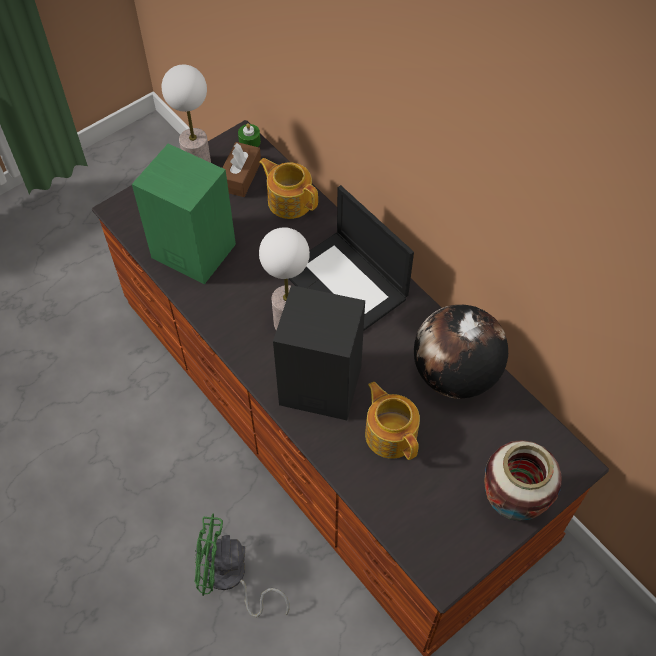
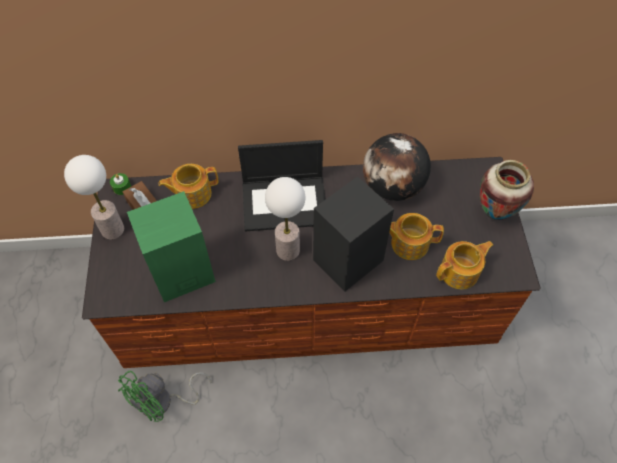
camera: 55 degrees left, 0 degrees up
(230, 579) = (379, 423): green fan -> green fan (163, 402)
(394, 509) = (460, 272): none -> teapot

